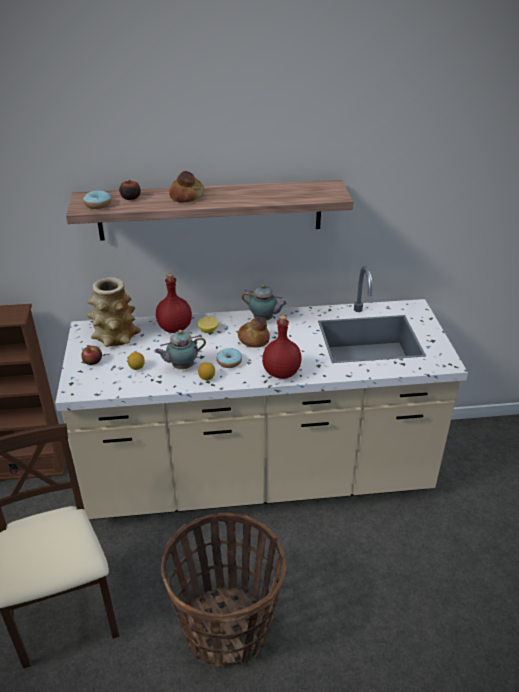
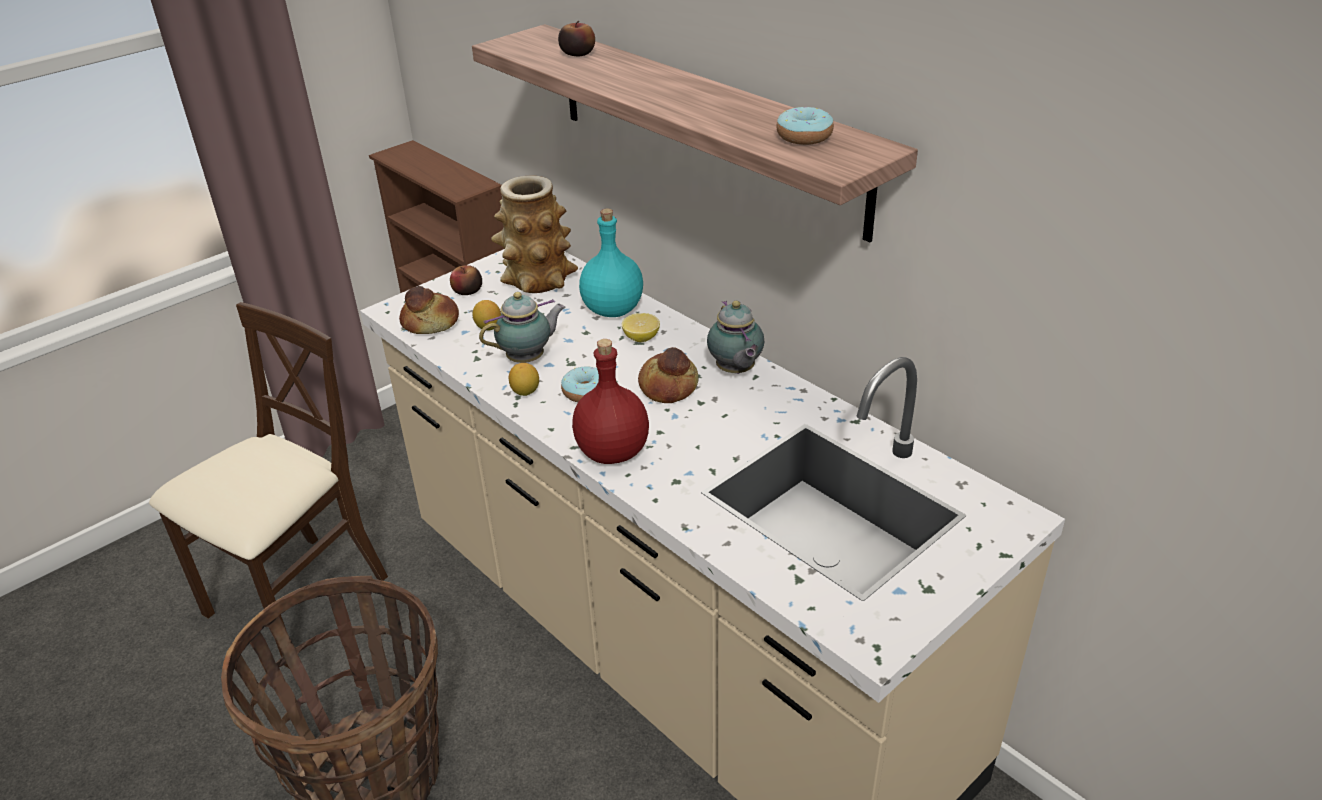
camera: 55 degrees right, 0 degrees up
(98, 205) = (526, 47): donut -> donut (804, 136)
(174, 328) = (613, 309): red bottle -> turquoise bottle
(181, 366) = (528, 359): teapot -> teapot turned 120 degrees clockwise
(187, 196) = (639, 78): bread -> bread (431, 323)

